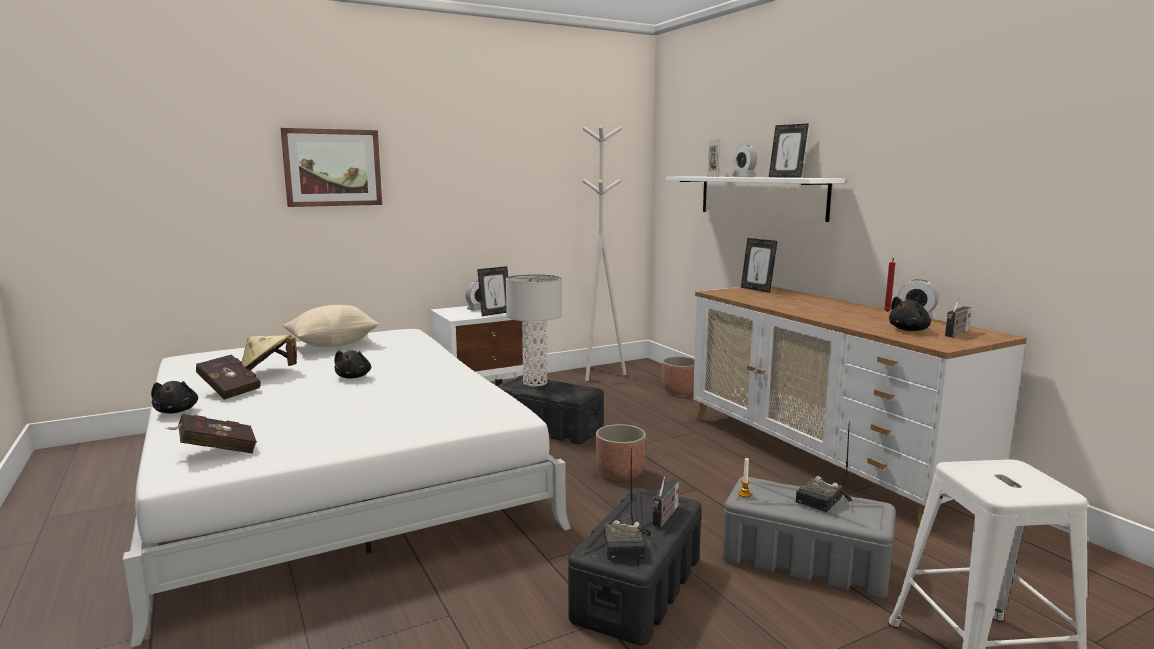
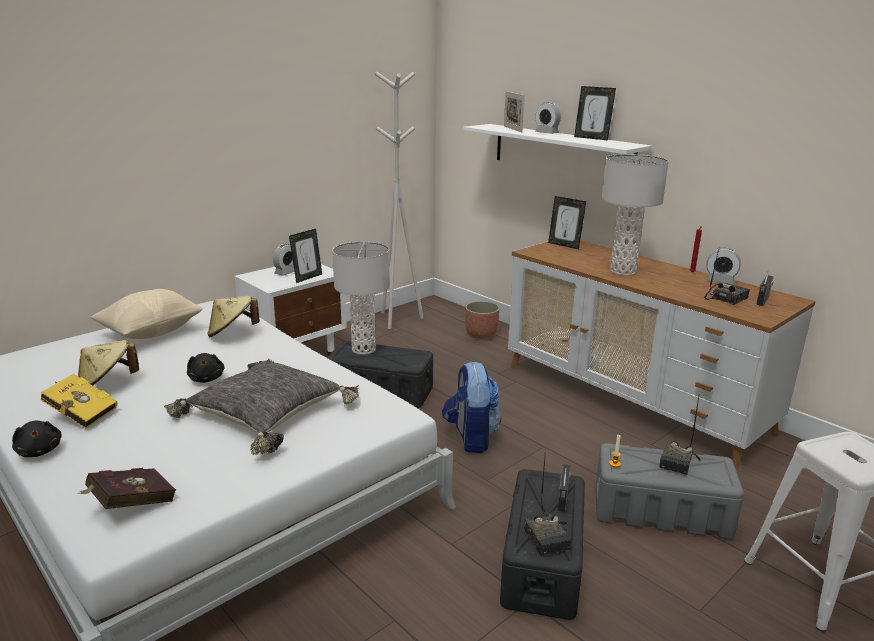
camera: 15 degrees left, 10 degrees up
(229, 390) = (81, 413): red book -> yellow book
(332, 167) = (119, 133): picture -> none
(387, 402) = (266, 411): none -> pillow
(401, 348) = (232, 332): none -> beige hat
(620, 473) = (470, 438): planter -> backpack
(805, 308) = (623, 271): none -> white table lamp
(910, 330) = (725, 298): black plush toy -> radio

